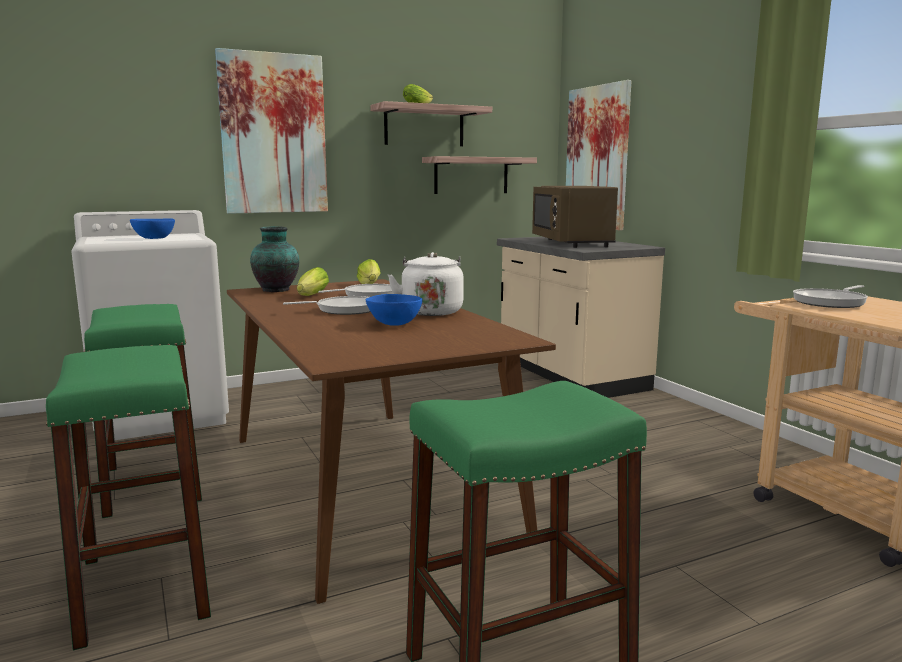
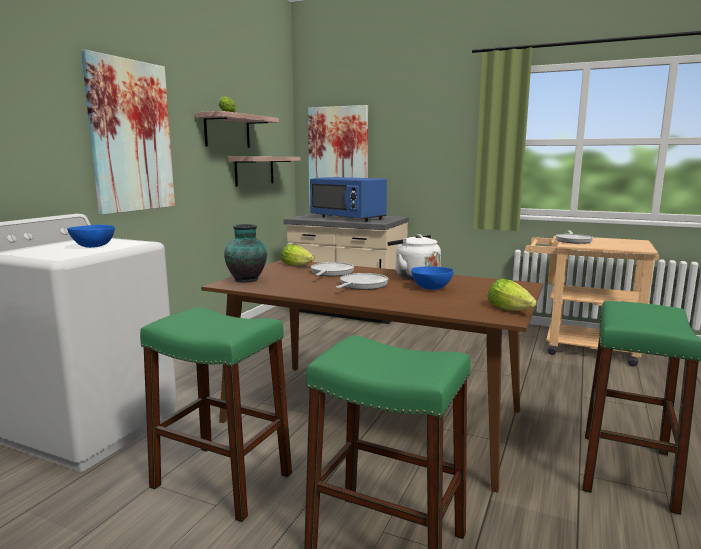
camera: 40 degrees left, 0 degrees up
(311, 296) = (295, 280): lettuce -> lettuce (511, 310)
(571, 243) = (348, 218): brown microwave -> blue microwave

